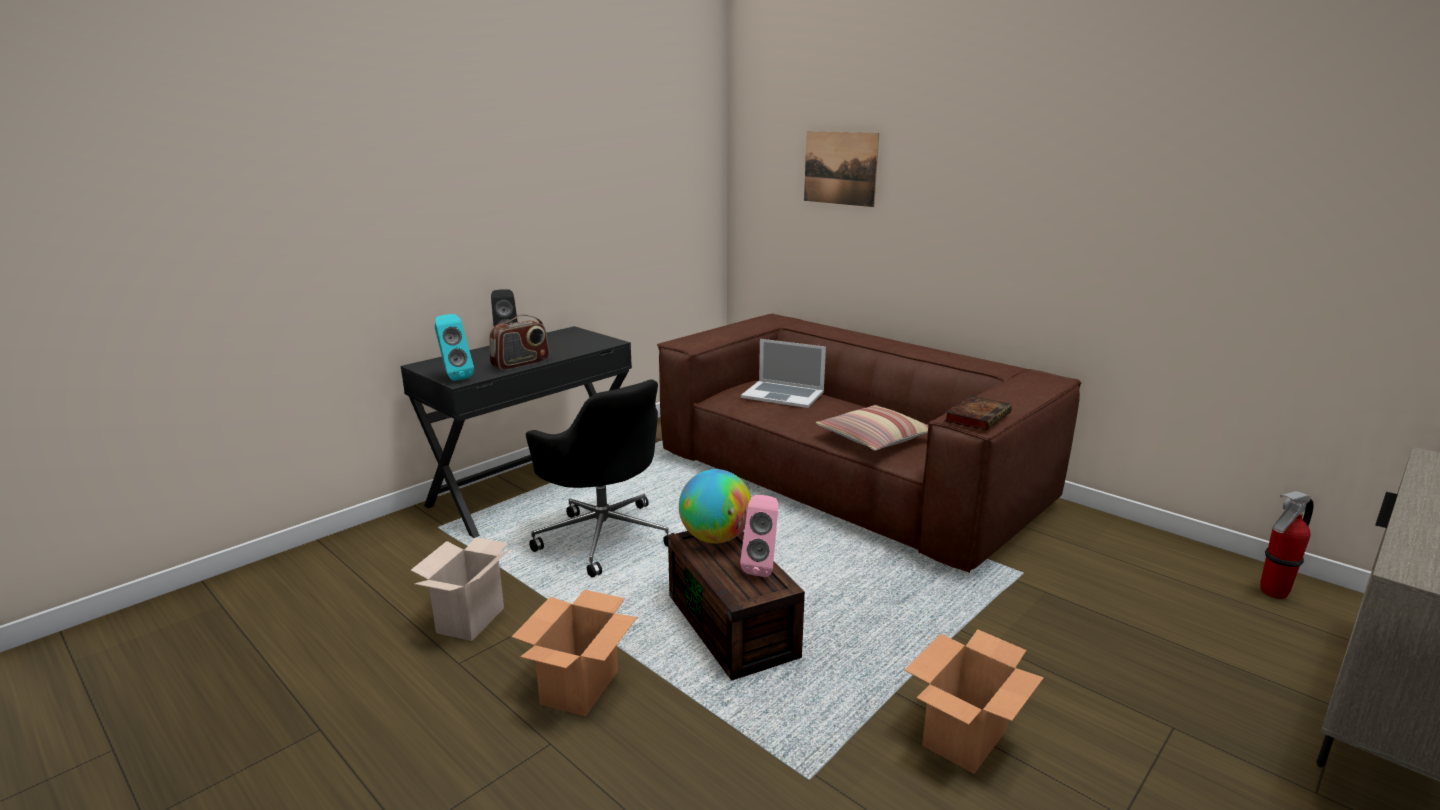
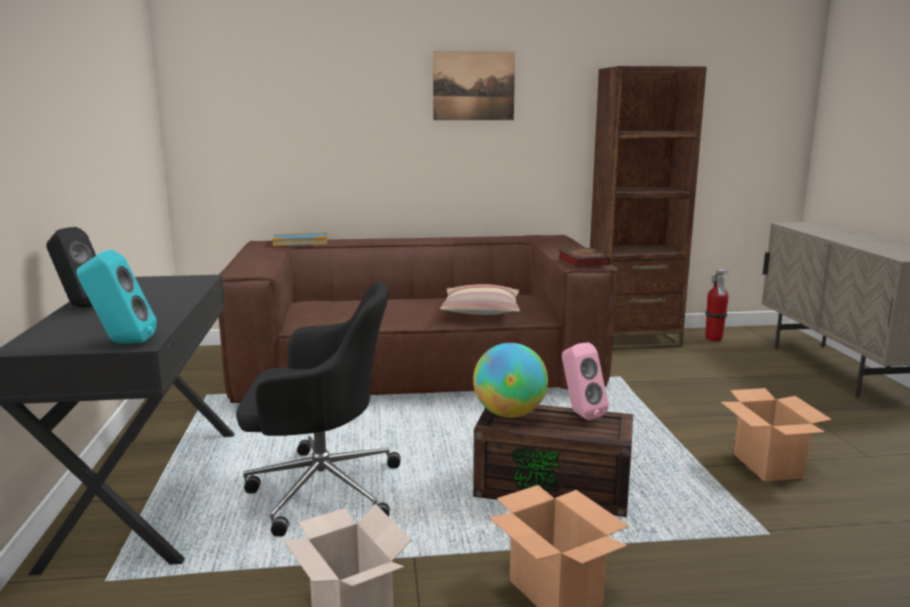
camera: 50 degrees left, 5 degrees down
(521, 364) = (163, 313): radio -> none
(783, 394) = (348, 304): laptop -> none
(799, 324) = (300, 242): none -> book
(840, 168) = (314, 83): picture -> picture (473, 86)
(1143, 543) = (632, 339): none -> brown bookcase

